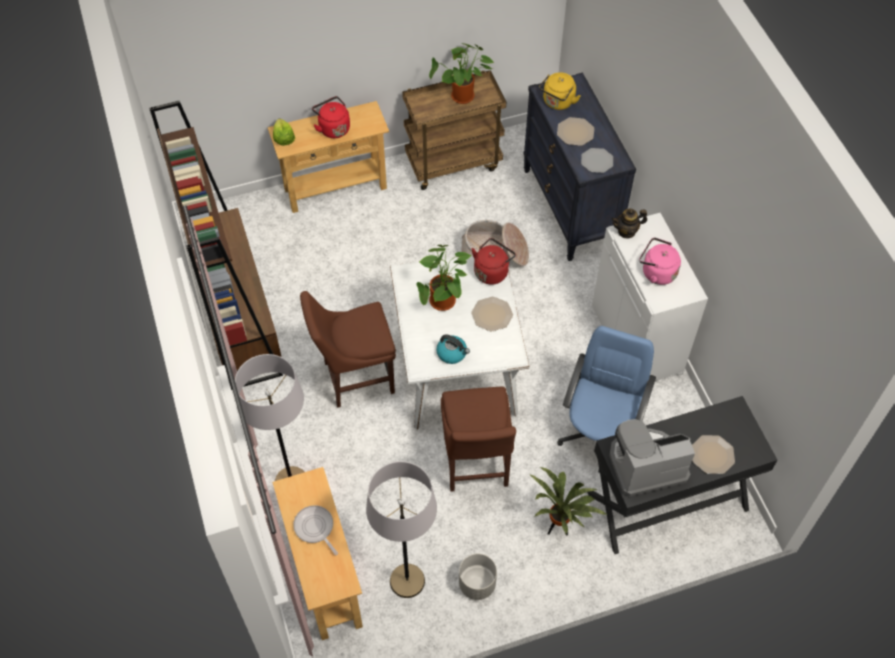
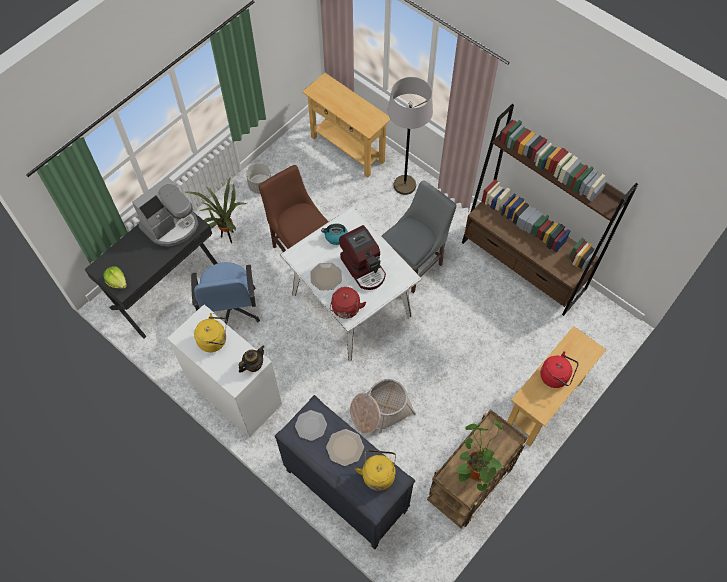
camera: 150 degrees right, 5 degrees up
(283, 138) = (584, 345): lettuce -> lettuce (117, 281)
(315, 528) = (349, 107): frying pan -> none
(355, 378) = (414, 264): brown chair -> grey chair
(407, 581) = (301, 168): grey floor lamp -> none
(443, 303) = (364, 268): potted plant -> coffee machine
(656, 272) = (214, 340): pink kettle -> yellow kettle
(712, 455) = (129, 251): plate -> none

